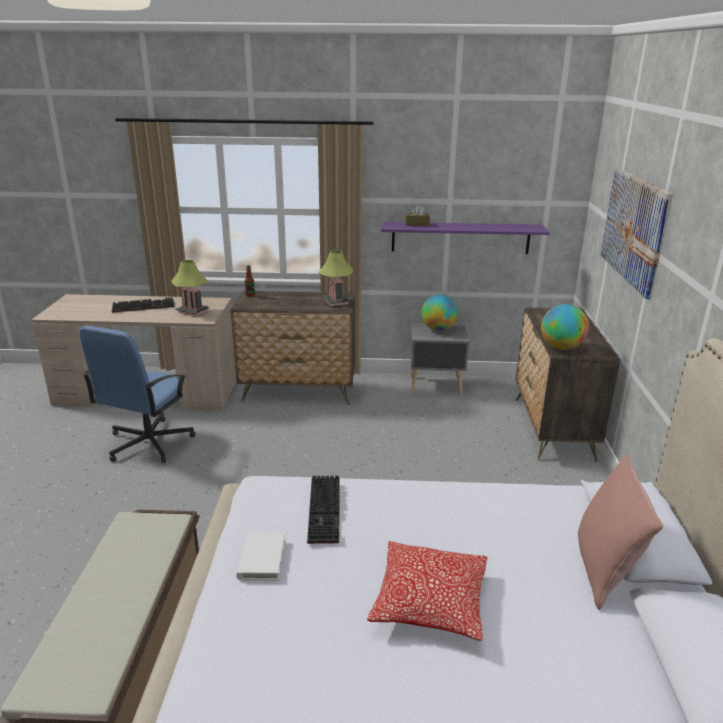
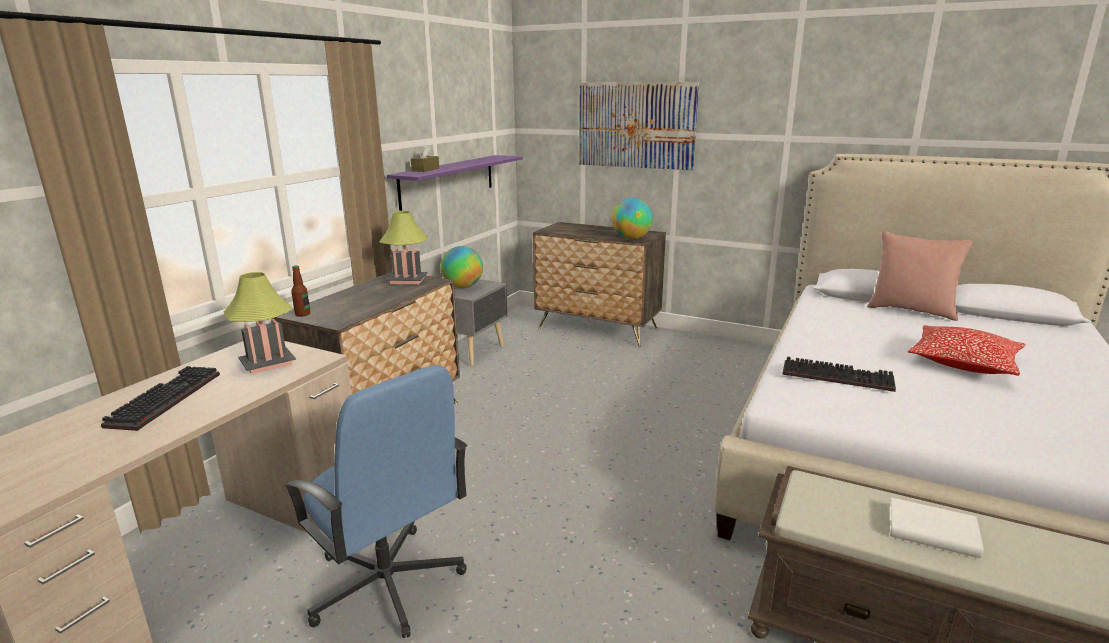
camera: 65 degrees left, 5 degrees down
(262, 559) = (918, 418): white book -> white book (932, 532)

